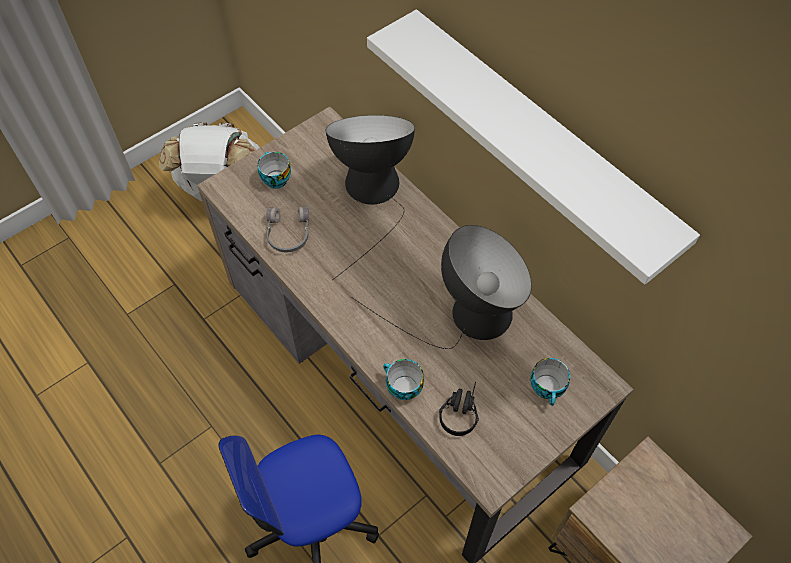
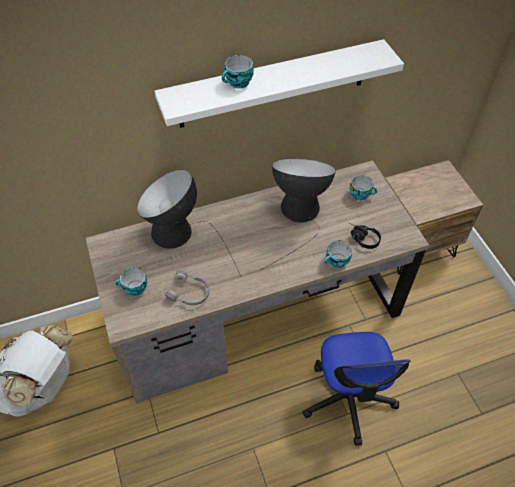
camera: 70 degrees left, 5 degrees down
(475, 84) = (238, 83): none -> cup

